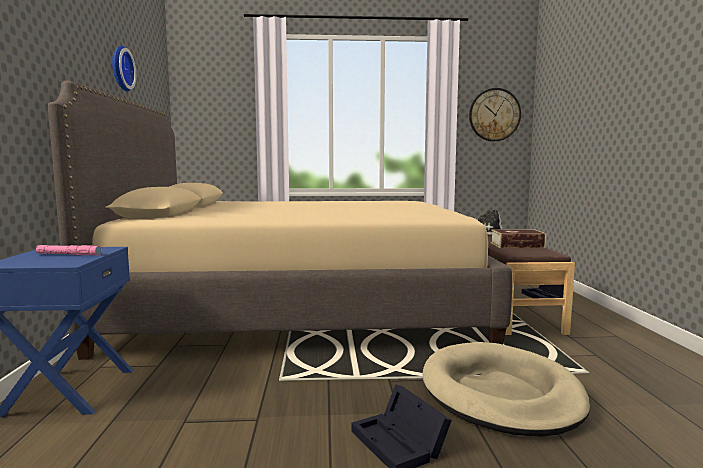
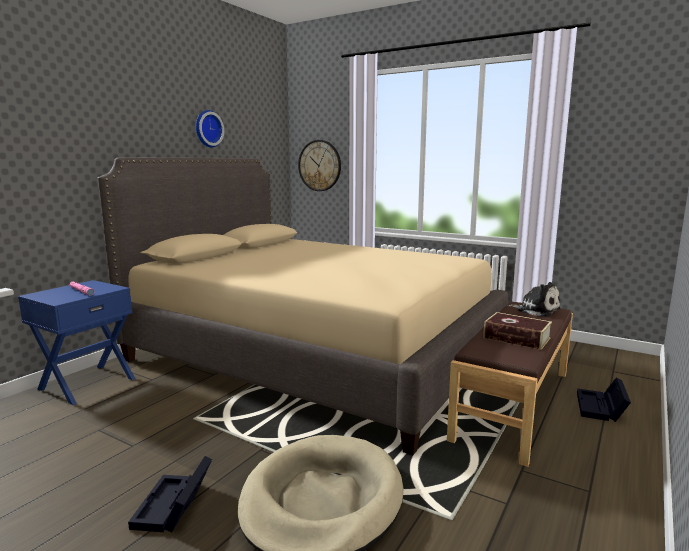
camera: 35 degrees right, 5 degrees up
(494, 115) = (628, 149): wall clock -> wall clock (319, 165)

